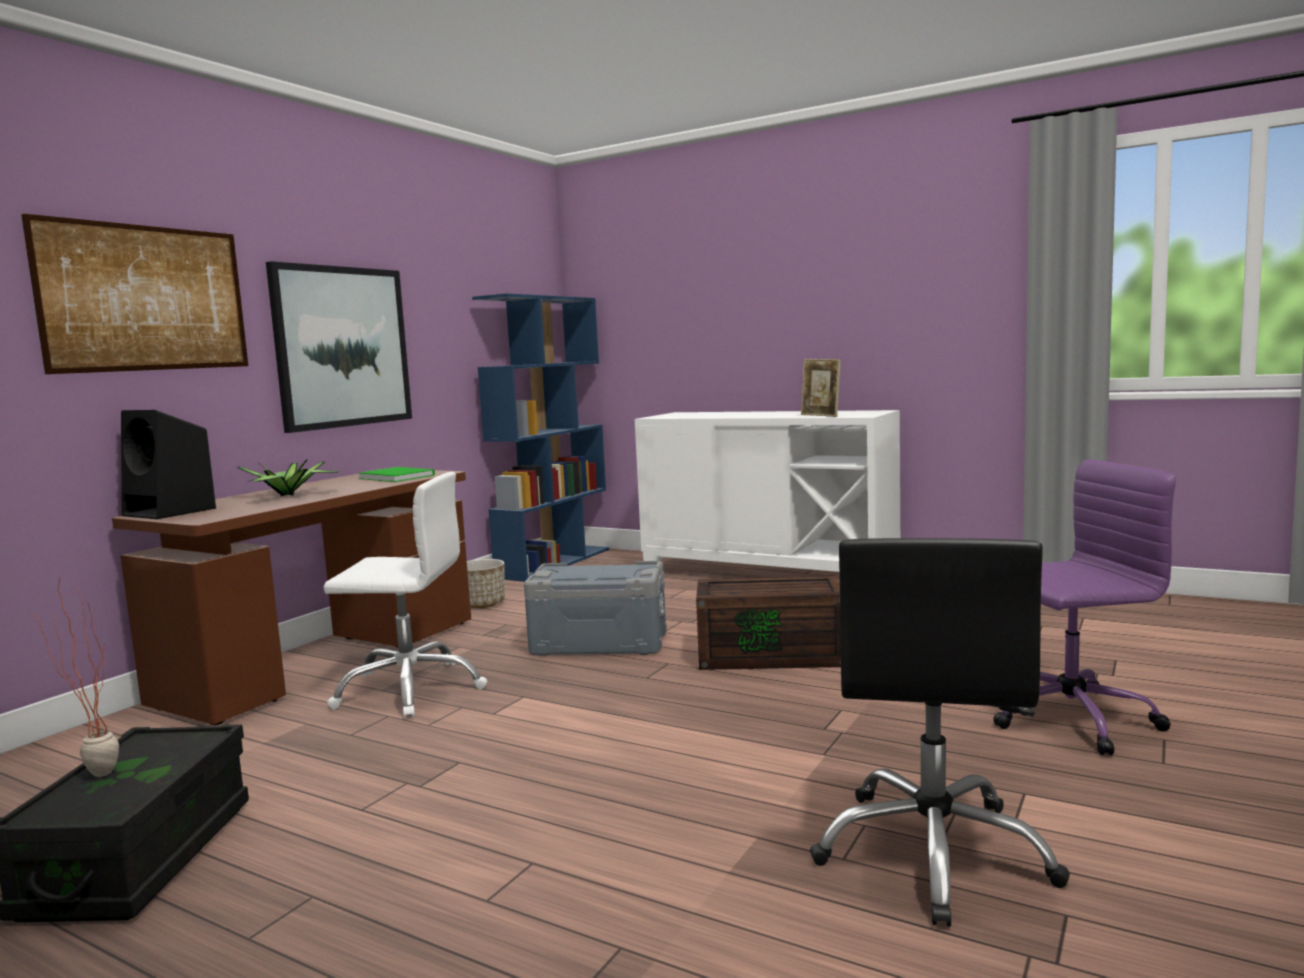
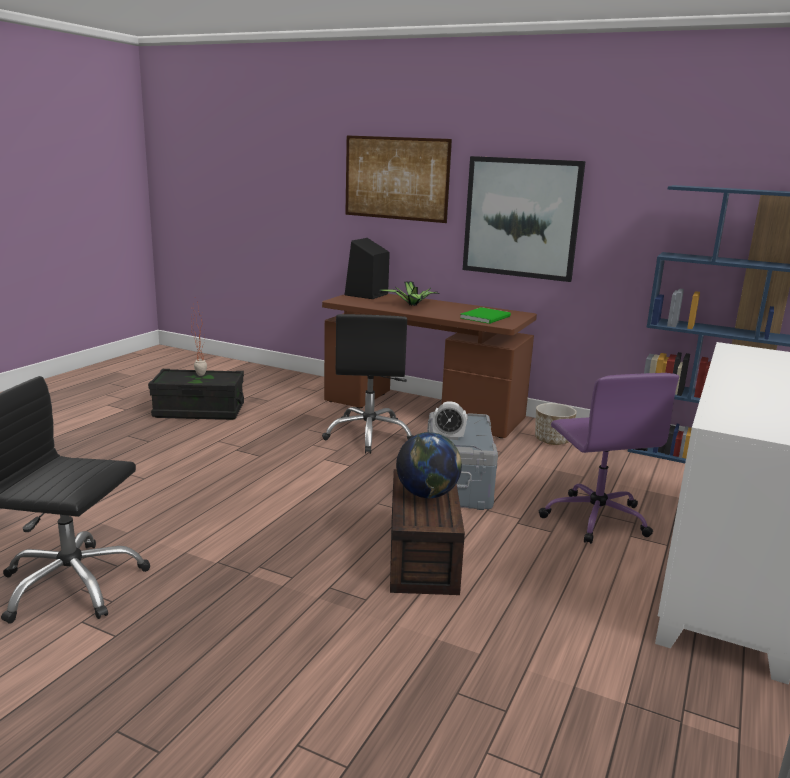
camera: 85 degrees right, 10 degrees up
(410, 689) = (369, 435): white office chair -> black office chair
(610, 577) = (448, 437): none -> alarm clock
(762, 586) = (427, 495): none -> globe
(820, 416) = (726, 406): picture frame -> none
(1067, 717) = (232, 700): purple office chair -> purple office chair (595, 518)

